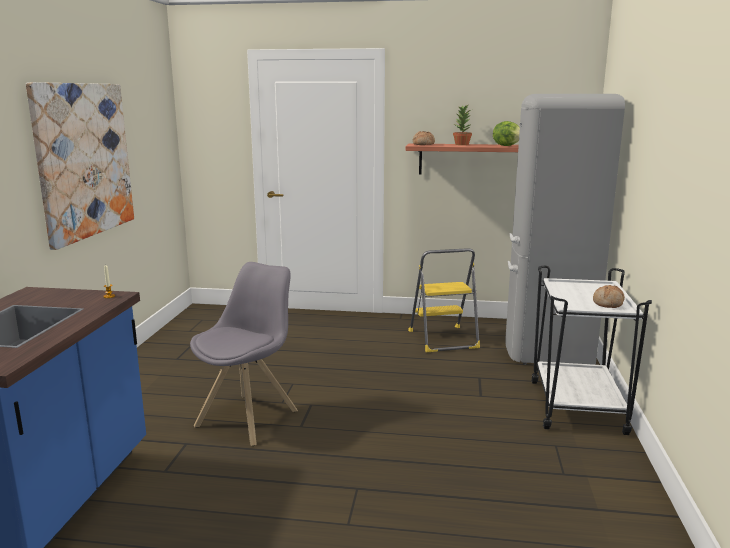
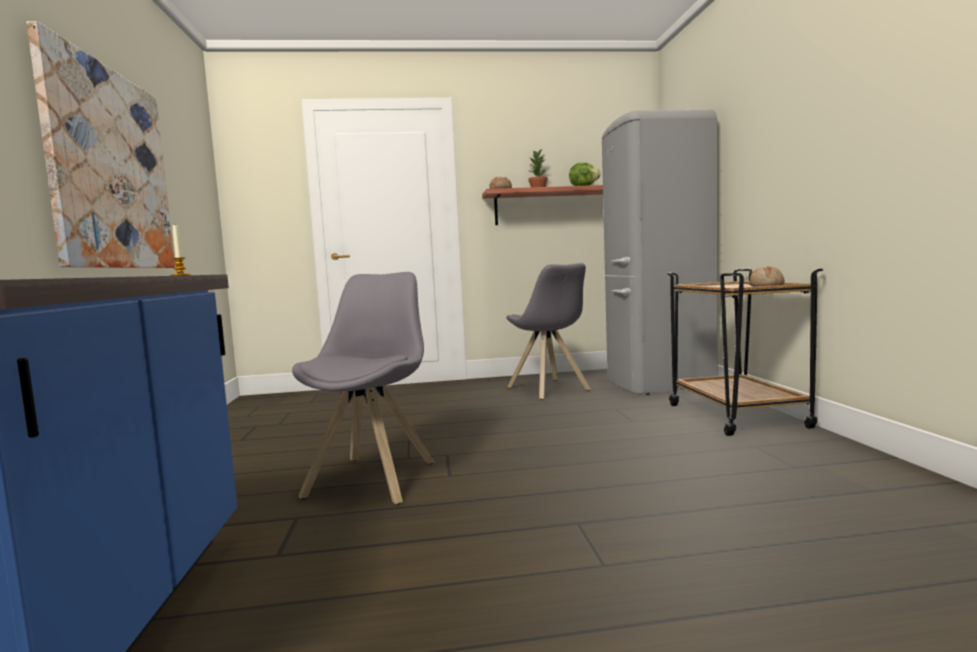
camera: 15 degrees left, 10 degrees down
(443, 340) = (549, 389): yellow step ladder -> grey chair
(576, 408) = (737, 416): white cart -> brown cart

